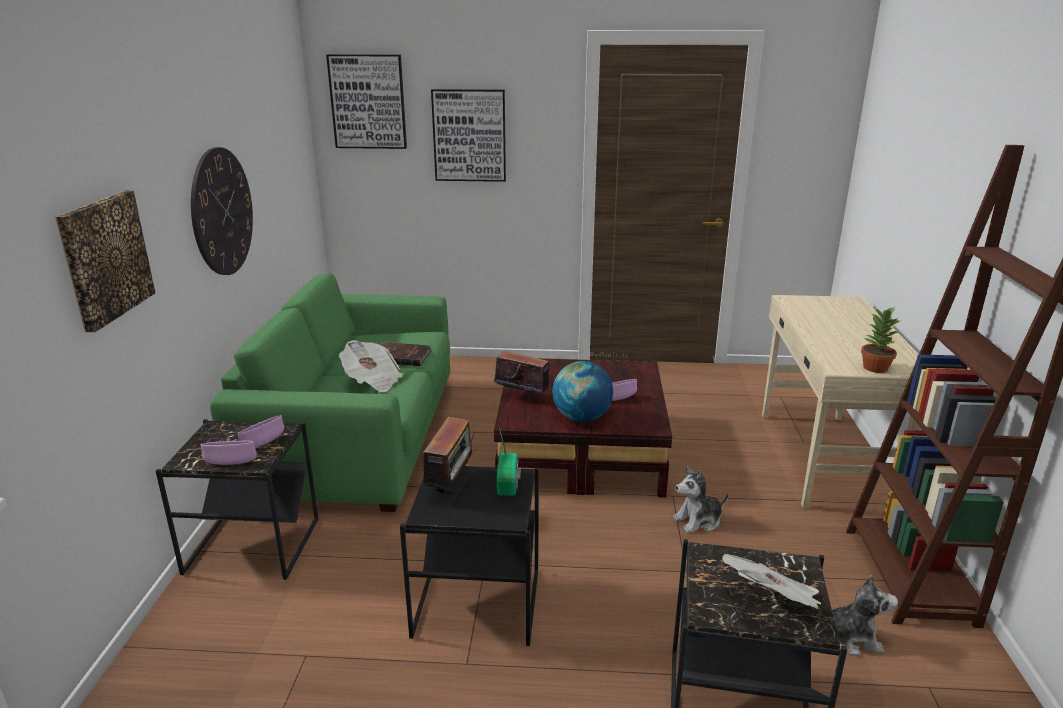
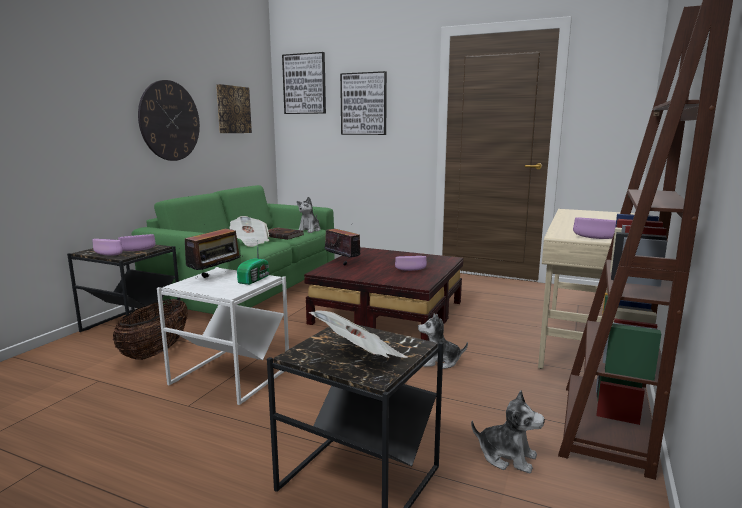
camera: 20 degrees right, 10 degrees down
(105, 258) = (47, 108): picture -> picture (233, 109)
(337, 586) = (156, 352): none -> basket
(427, 338) = (309, 230): none -> plush toy
(476, 603) = (230, 376): black side table -> white side table
(582, 418) = (372, 275): globe -> none
(874, 368) = (595, 238): potted plant -> purple bowl

